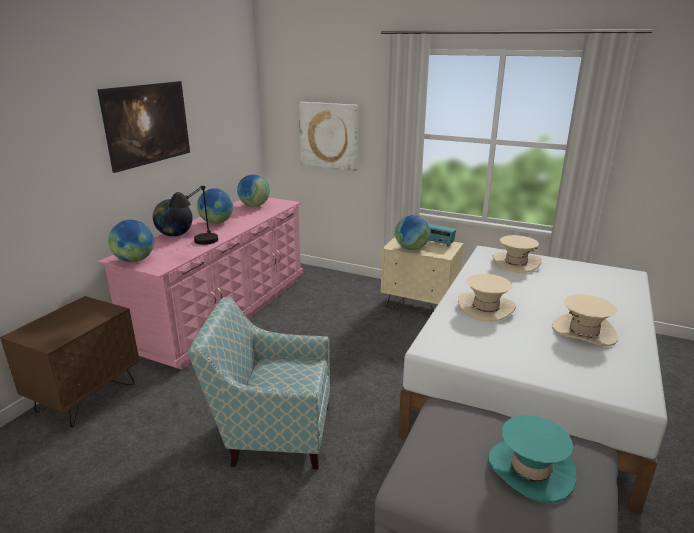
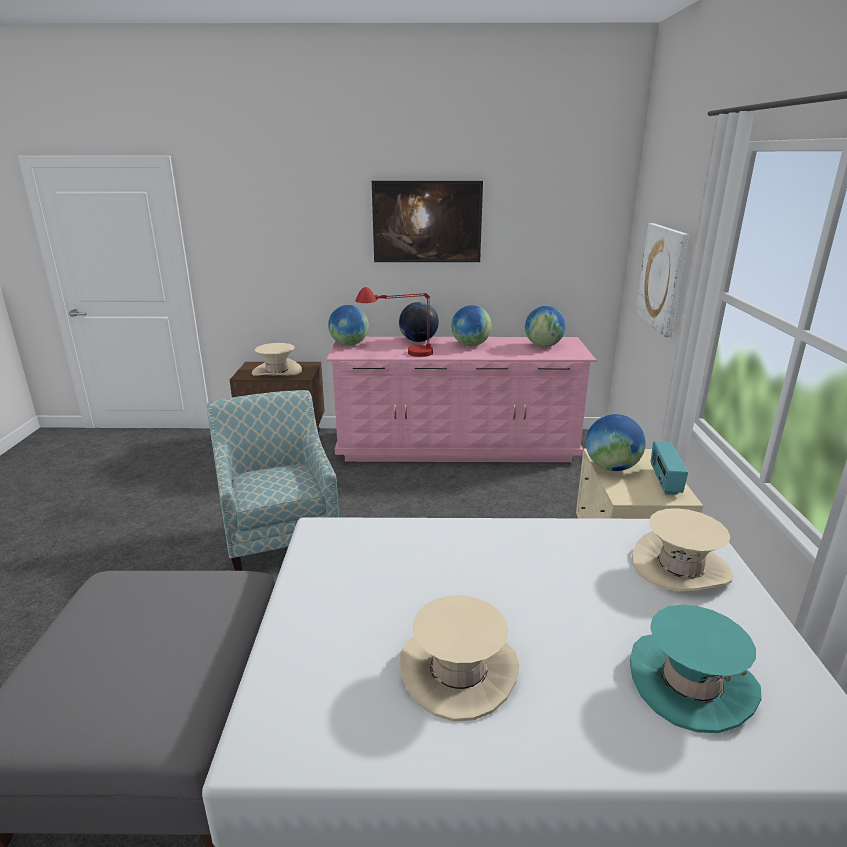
camera: 65 degrees right, 0 degrees up
(198, 248) = (398, 355): black table lamp -> red table lamp
(486, 308) = (464, 557): beige hat -> beige hat (277, 371)
(530, 469) = (126, 663): turquoise hat -> turquoise hat (690, 683)

